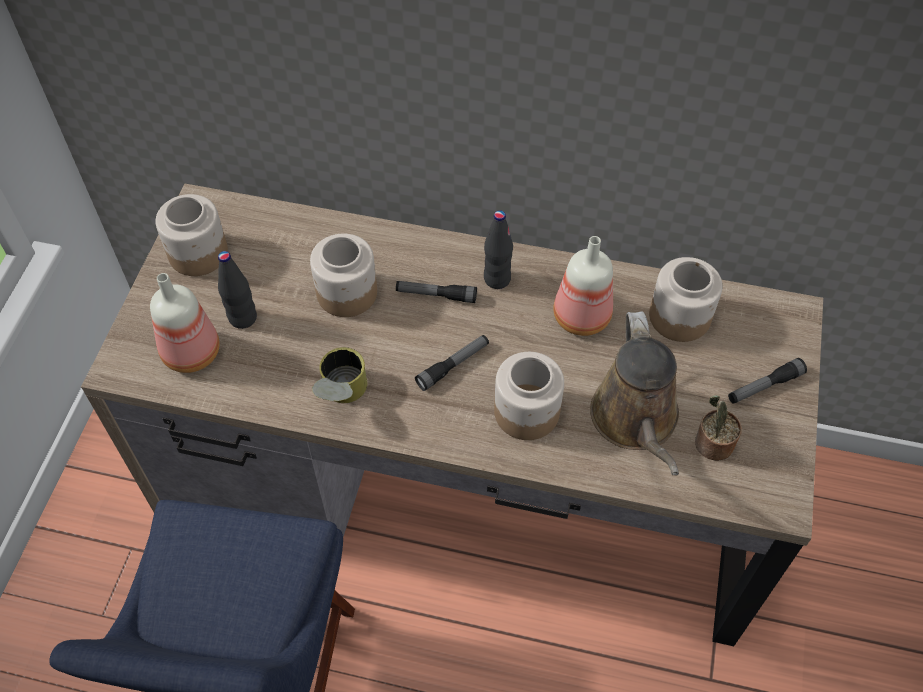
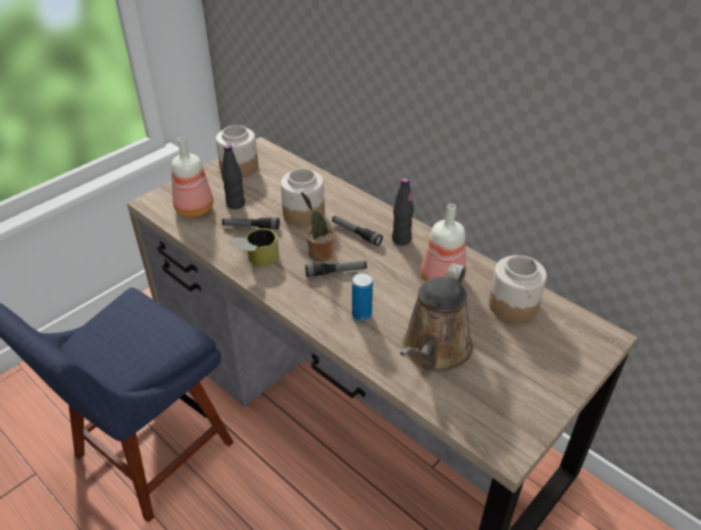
camera: 30 degrees right, 15 degrees down
(525, 412) = (361, 315): jar -> can
(711, 444) = (480, 388): potted plant -> potted plant (319, 252)
(764, 386) = (549, 371): flashlight -> flashlight (251, 227)

